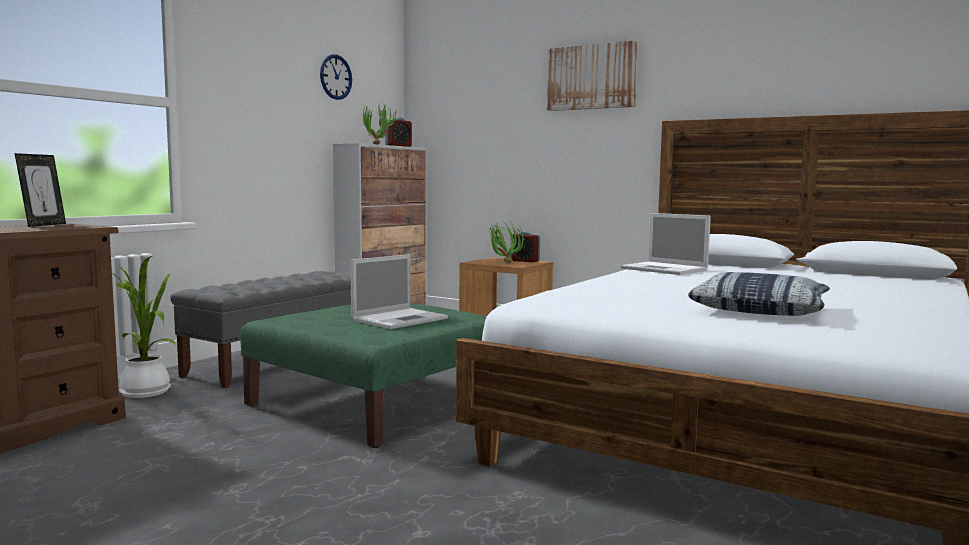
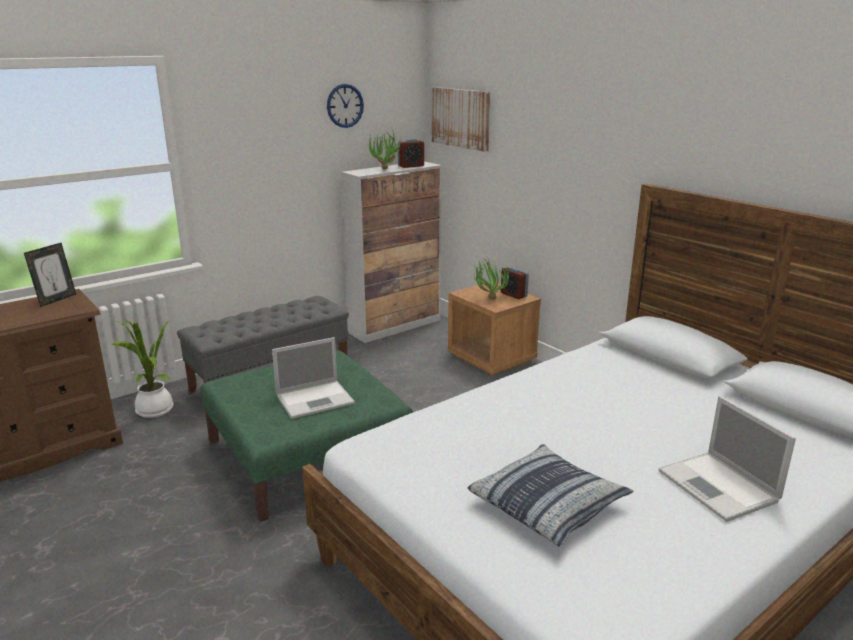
camera: 20 degrees right, 15 degrees up
(591, 77) = (585, 119): picture -> picture (461, 118)
(665, 269) = (579, 372): laptop -> laptop (719, 487)

